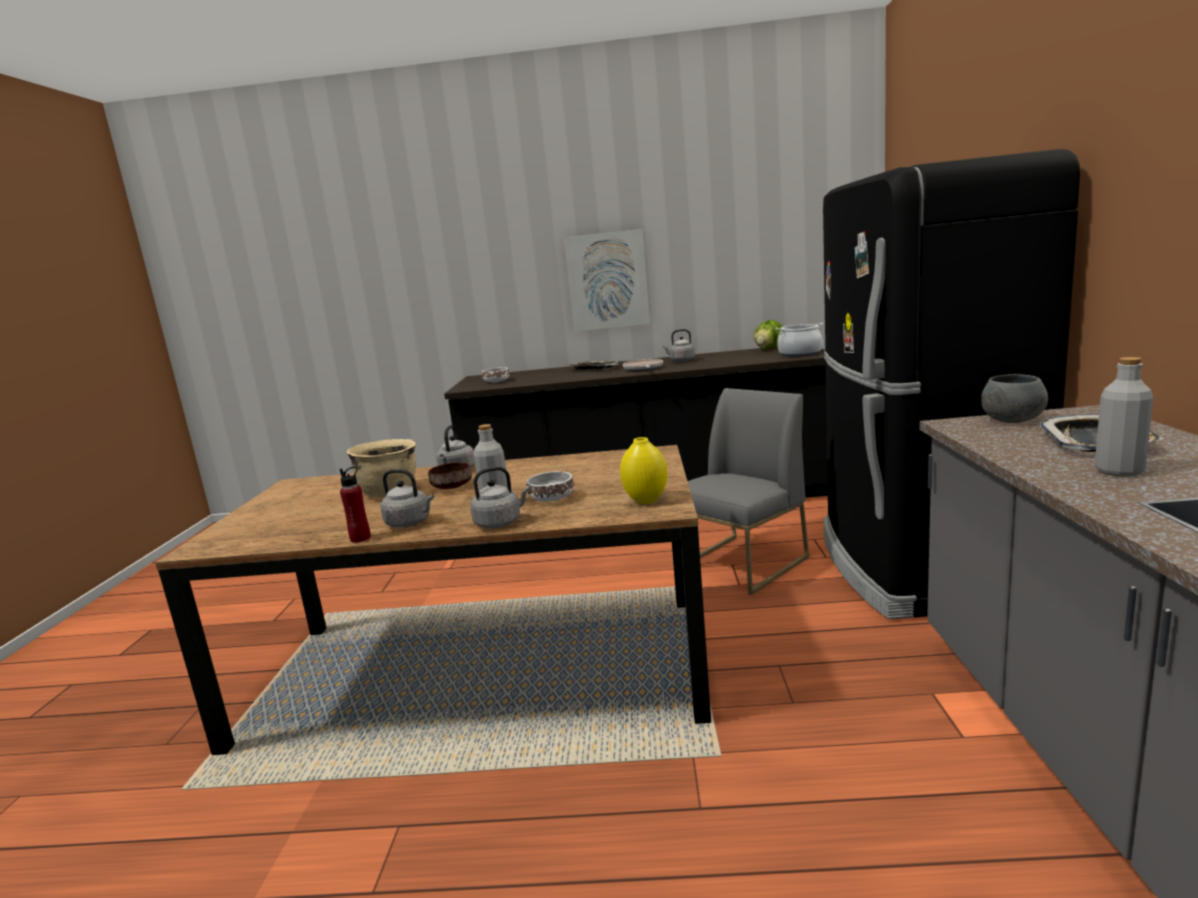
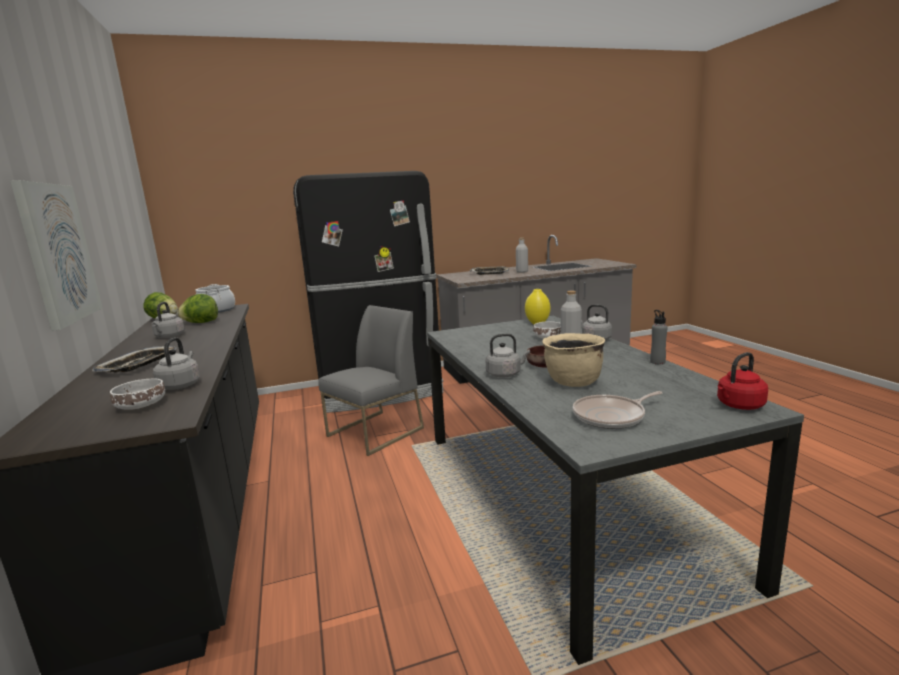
camera: 110 degrees left, 0 degrees up
(219, 542) = (739, 405): none -> red kettle
(360, 538) = (657, 362): red bottle -> grey bottle
(410, 523) = (619, 357): grey kettle -> grey kettle (180, 385)
(479, 669) = (562, 498): brown dining table -> grey dining table
(643, 369) = (195, 343): frying pan -> frying pan (612, 416)
(732, 359) = (201, 323): none -> lettuce
(742, 564) = (375, 432): grey chair -> grey chair turned 105 degrees clockwise
(1011, 421) = (460, 278): grey bowl -> none

